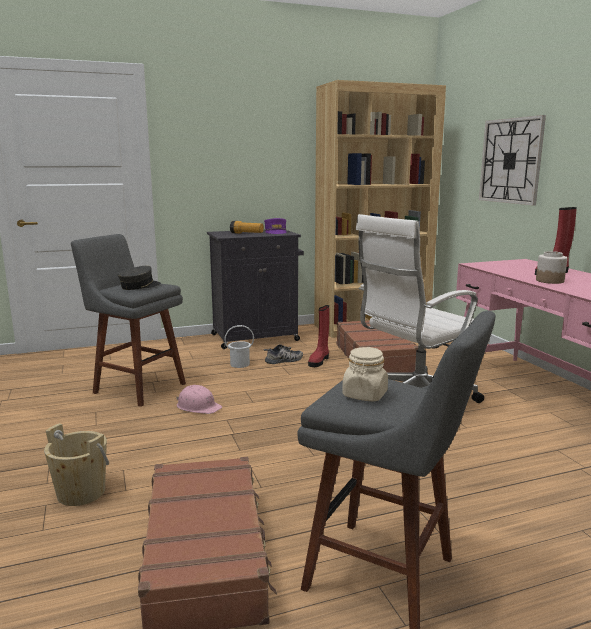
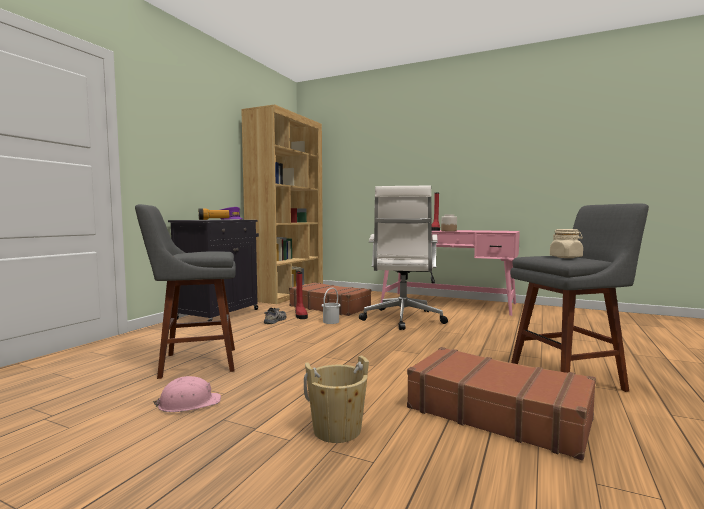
camera: 45 degrees left, 10 degrees down
(139, 286) = (208, 252): grey cap -> none
(198, 406) = (283, 357): pink hard hat -> pink hard hat (189, 403)
(240, 364) = (248, 329): white bucket -> white bucket (331, 321)
(510, 161) = (374, 172): wall clock -> none

